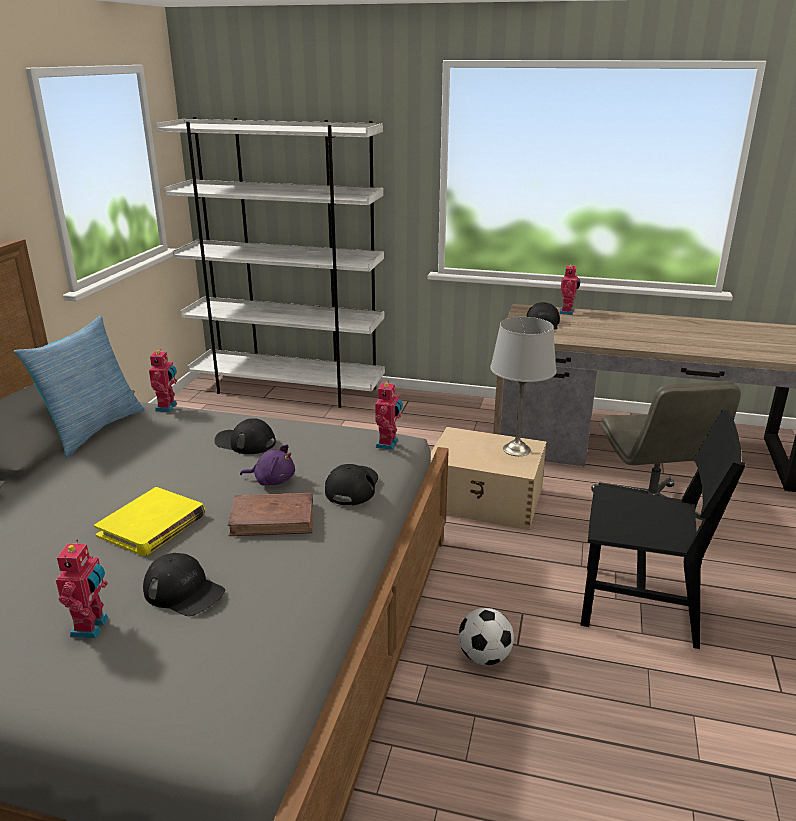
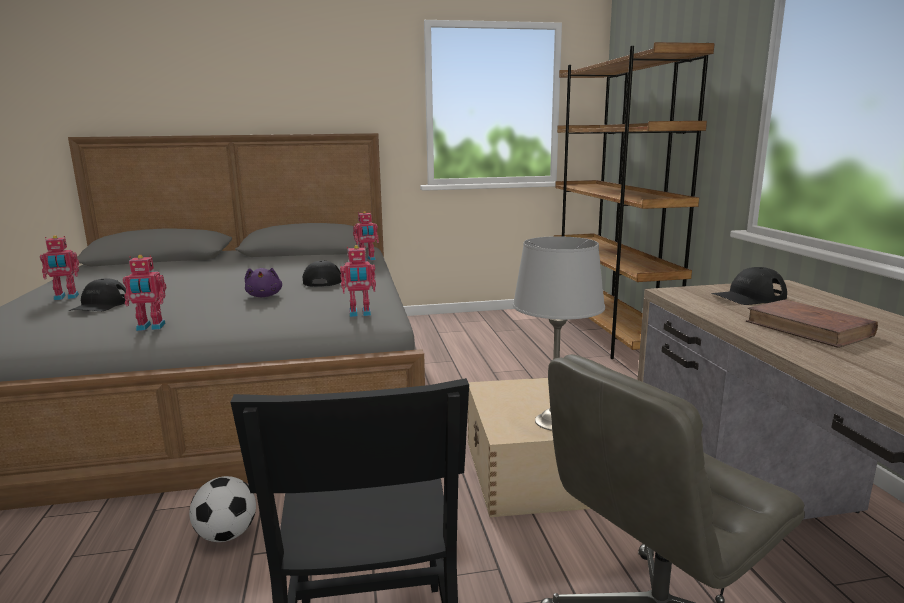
camera: 65 degrees right, 10 degrees down
(92, 429) = (316, 254): pillow -> none
(152, 525) = (187, 285): yellow book -> none
(273, 518) = (202, 305): brown book -> brown book (808, 329)
(288, 390) = (608, 333): white bookcase -> brown bookcase
(352, 487) = (265, 316): black cap -> none
(567, 312) = (834, 302): toy robot -> toy robot (150, 327)

